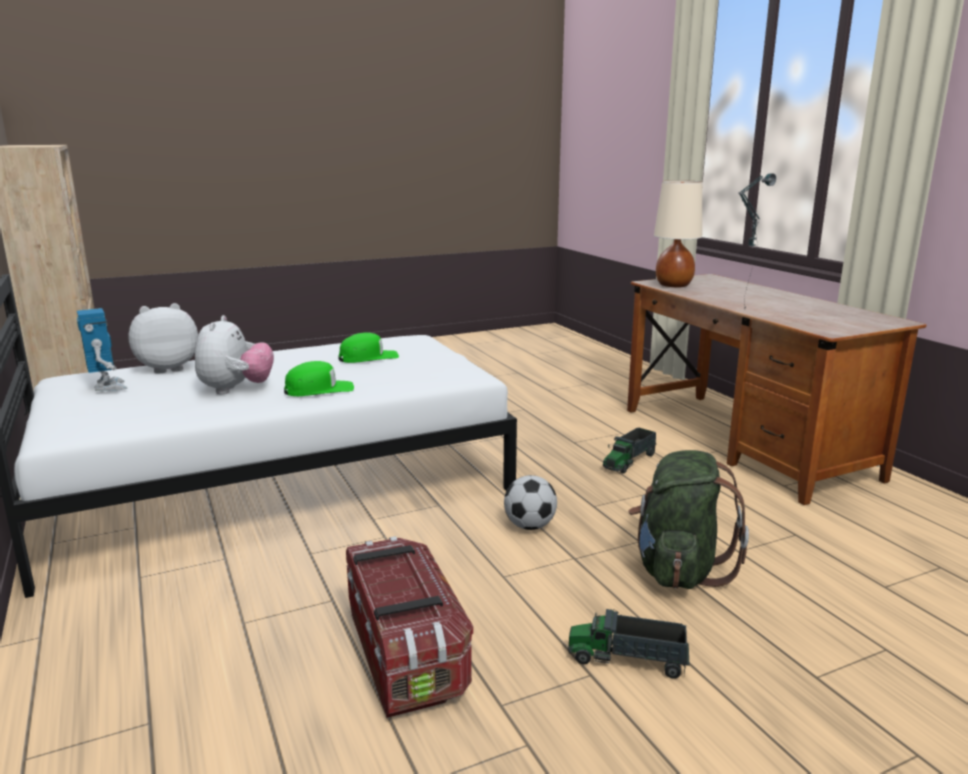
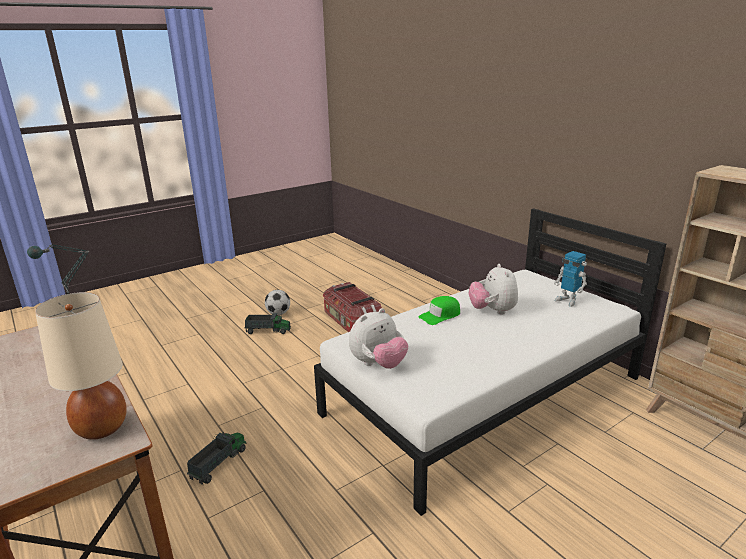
camera: 170 degrees right, 5 degrees up
(167, 368) = (572, 324): plush toy -> plush toy (378, 364)
(368, 357) = (443, 358): green cap -> none
(530, 526) = (306, 386): football -> football (278, 314)
(678, 570) = (229, 368): green backpack -> none

